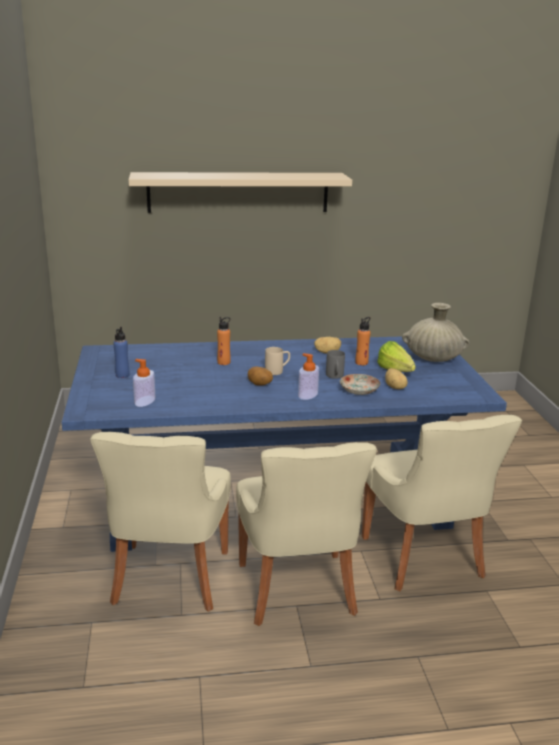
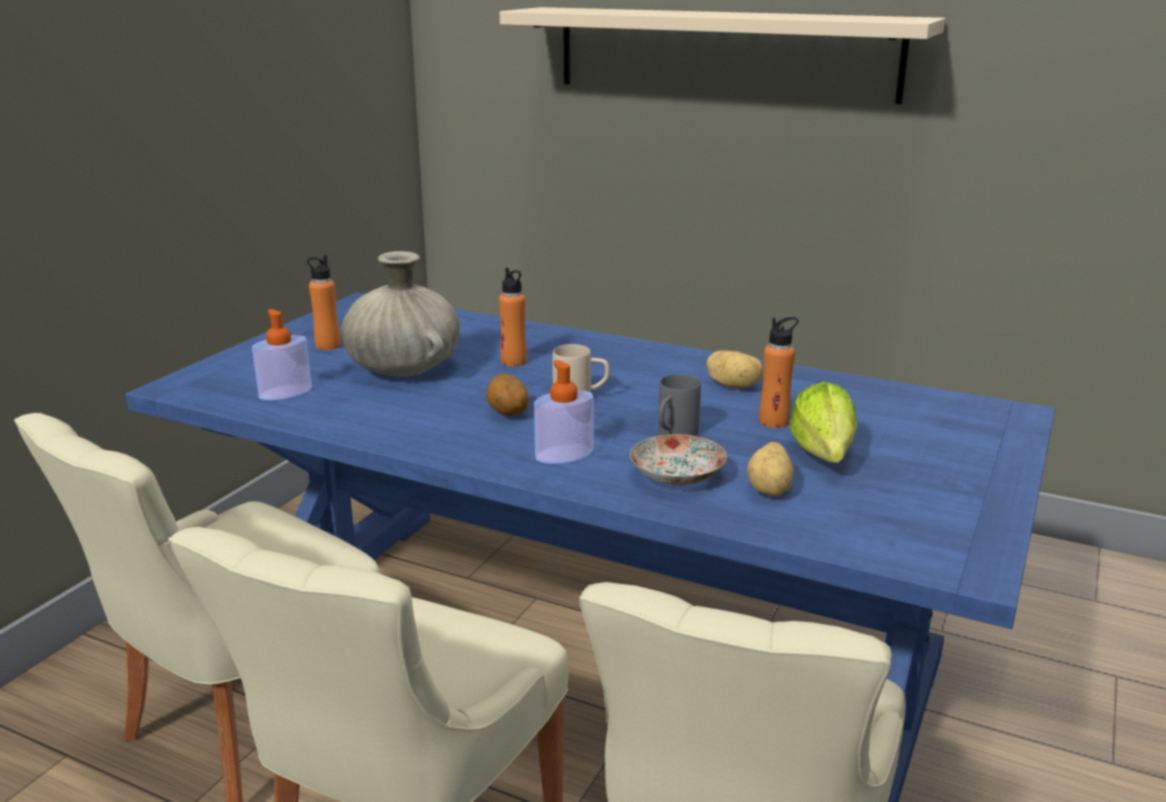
camera: 35 degrees right, 0 degrees up
(122, 375) = (328, 346): blue bottle -> orange bottle
(433, 358) = (959, 451): beige vase -> beige vase (404, 369)

